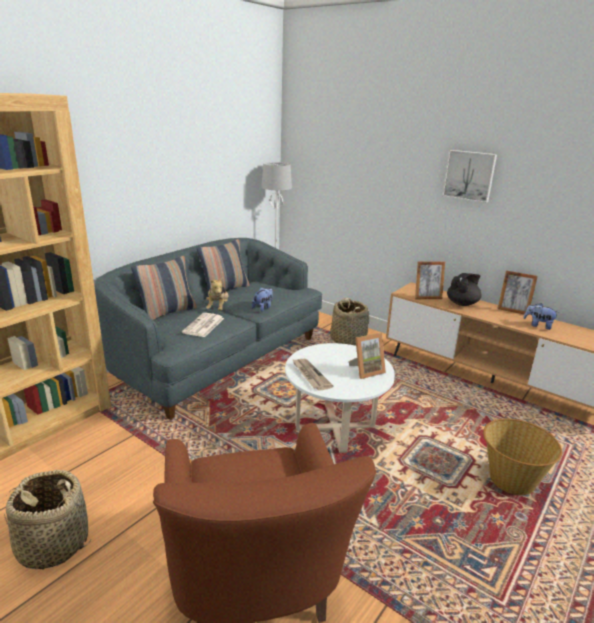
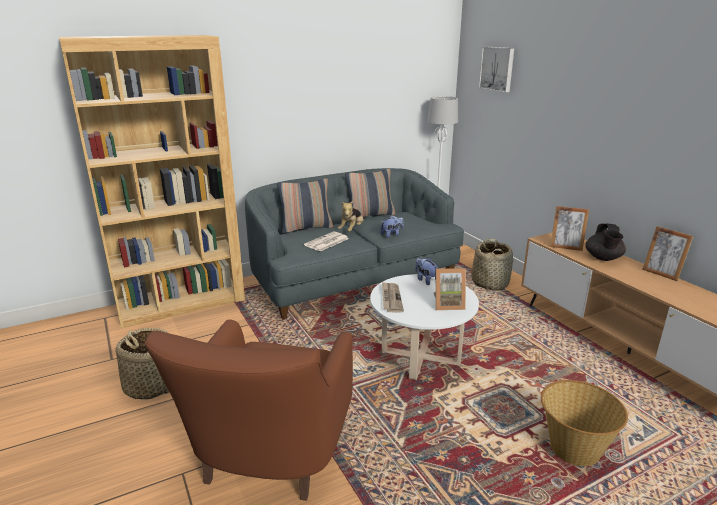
camera: 25 degrees right, 0 degrees up
(462, 303) = (603, 258): black teapot -> black teapot turned 120 degrees clockwise
(469, 175) = (626, 115): picture -> picture (497, 69)
(538, 325) = (679, 293): plush toy -> plush toy (425, 280)

